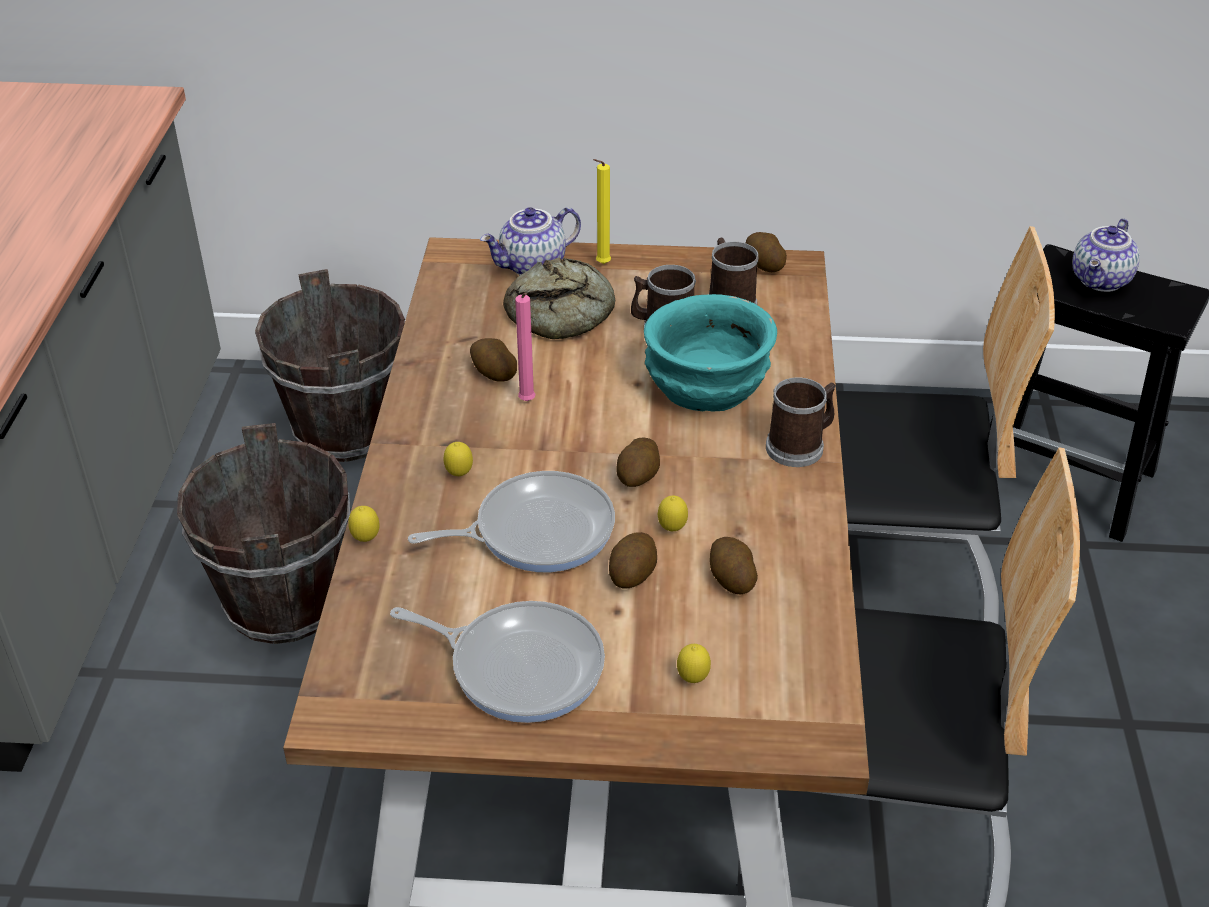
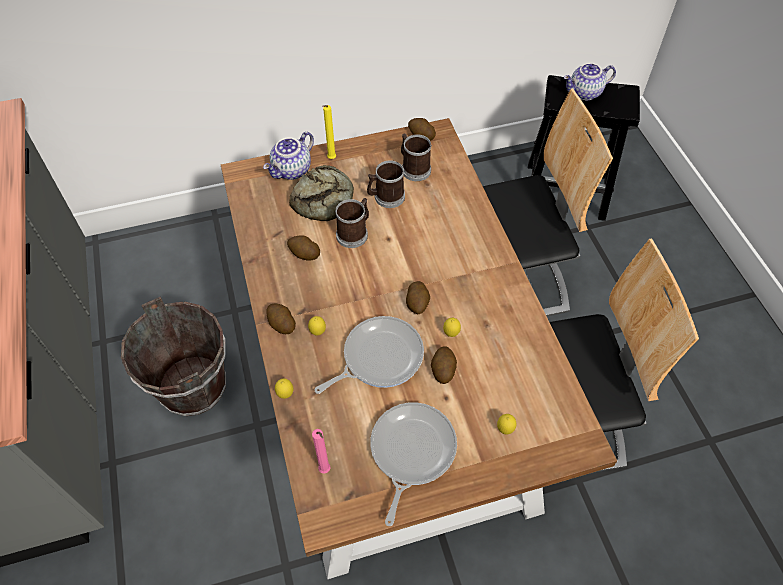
camera: 20 degrees left, 15 degrees up
(346, 430) = (179, 265): brown bucket -> none
(519, 666) = (410, 452): frying pan -> frying pan turned 75 degrees counterclockwise
(527, 403) = (333, 270): pink candle -> pink candle (325, 471)
(705, 388) = (426, 232): turquoise bowl -> none
(731, 578) = (496, 356): potato -> potato (281, 324)
(800, 446) = (493, 256): mug -> mug (354, 233)
(1101, 281) = (585, 93): teapot -> teapot turned 60 degrees clockwise

